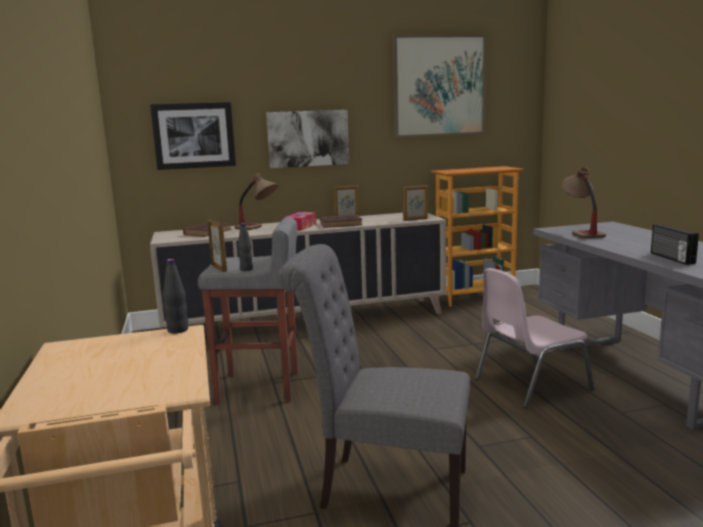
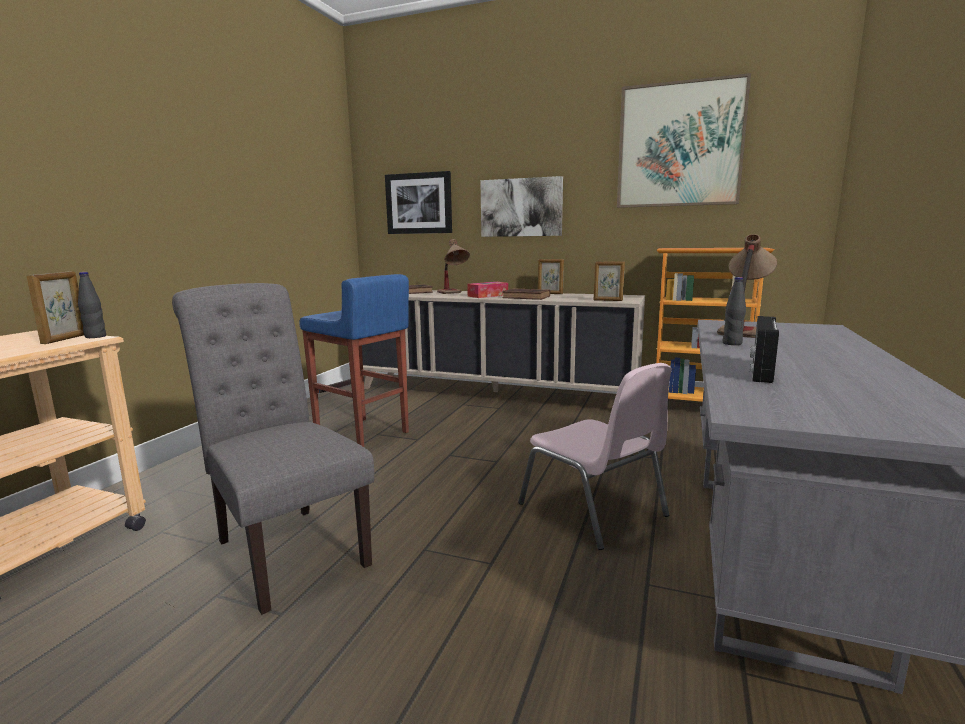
camera: 35 degrees right, 0 degrees up
(219, 268) = (325, 314): picture frame -> picture frame (65, 339)
(246, 269) = (335, 317): black bottle -> black bottle (732, 343)
(259, 388) = (362, 435): grey stool -> blue stool
(530, 384) = (594, 510): pink chair -> pink chair turned 135 degrees counterclockwise

